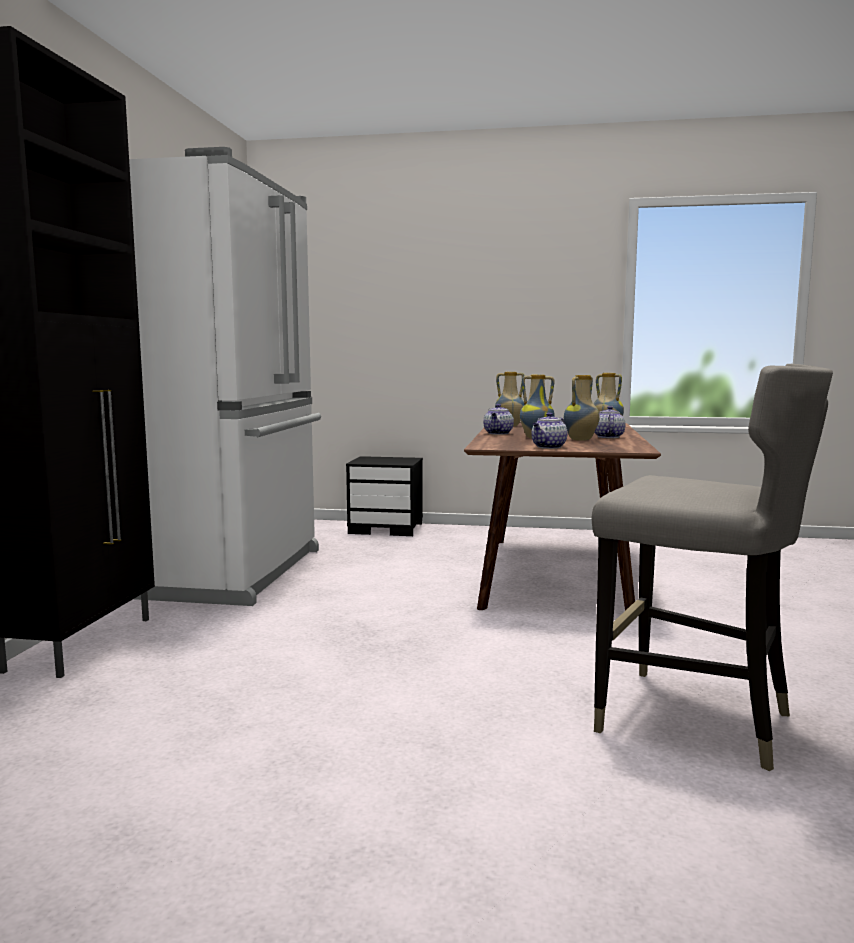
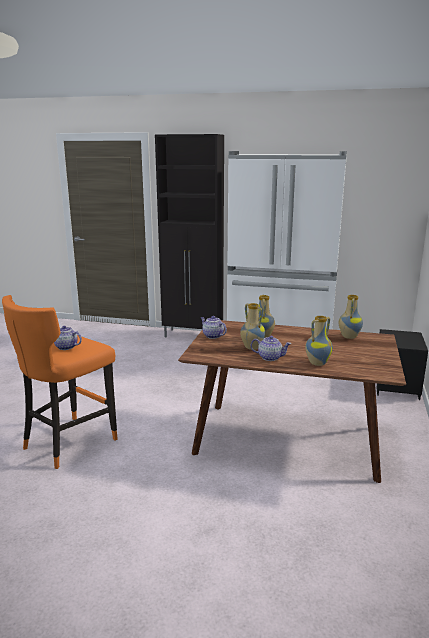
camera: 95 degrees right, 10 degrees up
(498, 433) = (291, 330): teapot -> teapot (65, 347)
(695, 720) = (68, 442): grey stool -> orange stool

